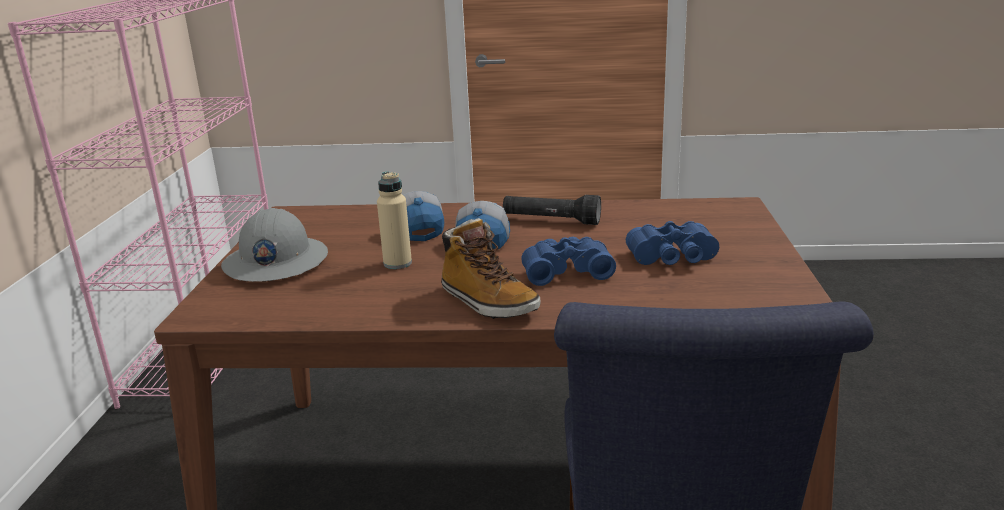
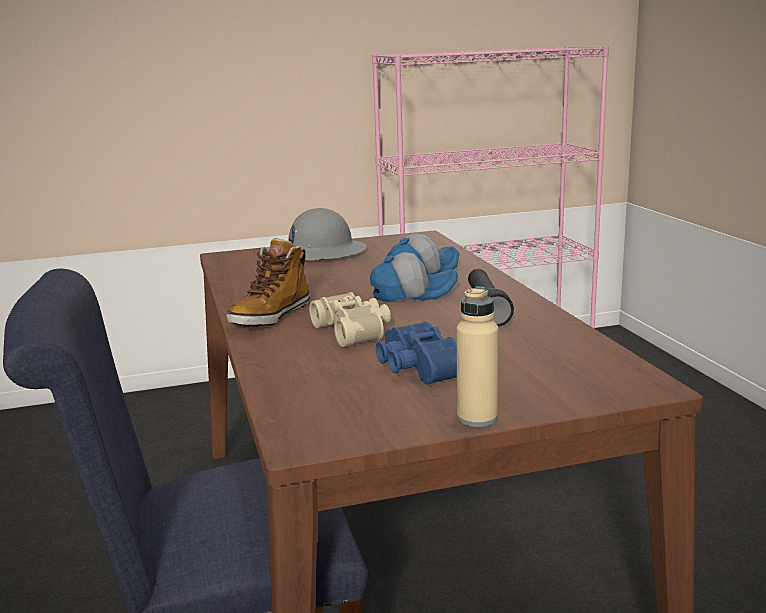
camera: 70 degrees right, 5 degrees down
(397, 263) = (338, 280): beige bottle -> beige bottle (477, 418)
(566, 271) = (354, 331): blue binoculars -> beige binoculars

